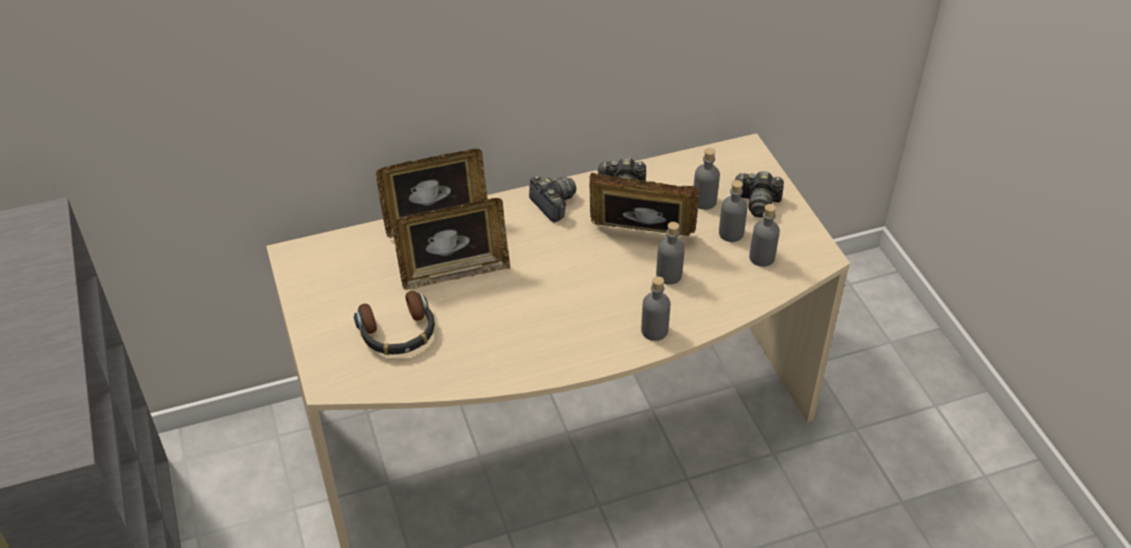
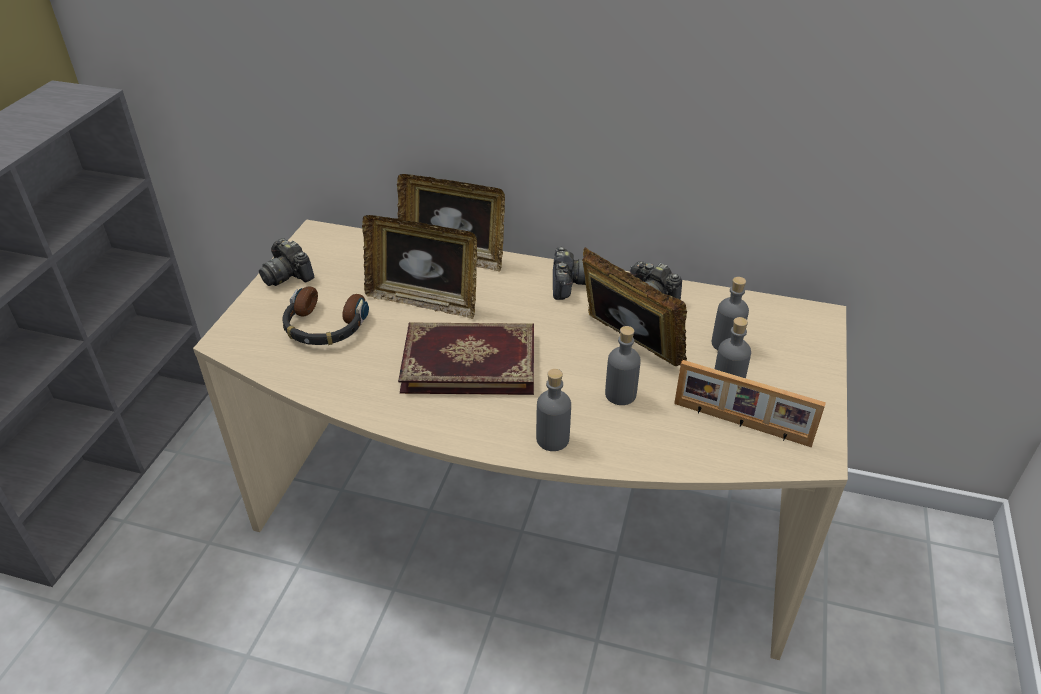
camera: 35 degrees right, 5 degrees down
(540, 303) = (469, 360): none -> book
(757, 203) = (785, 369): camera -> camera (288, 275)
(762, 257) = (741, 424): grey bottle -> picture frame

